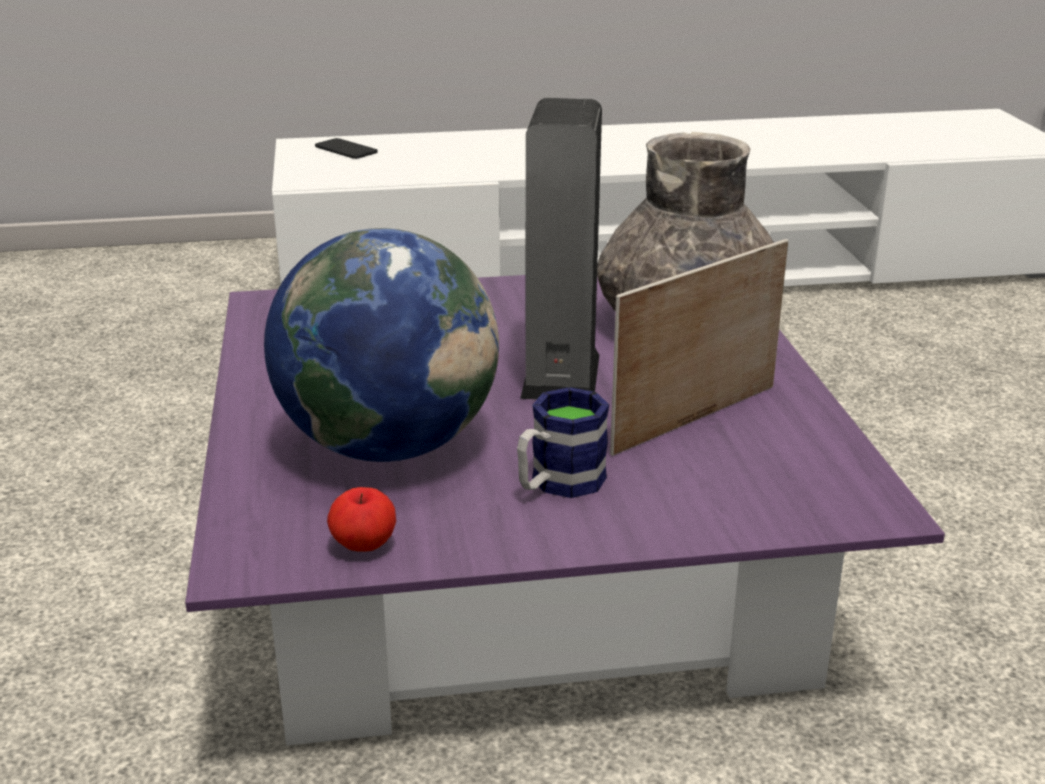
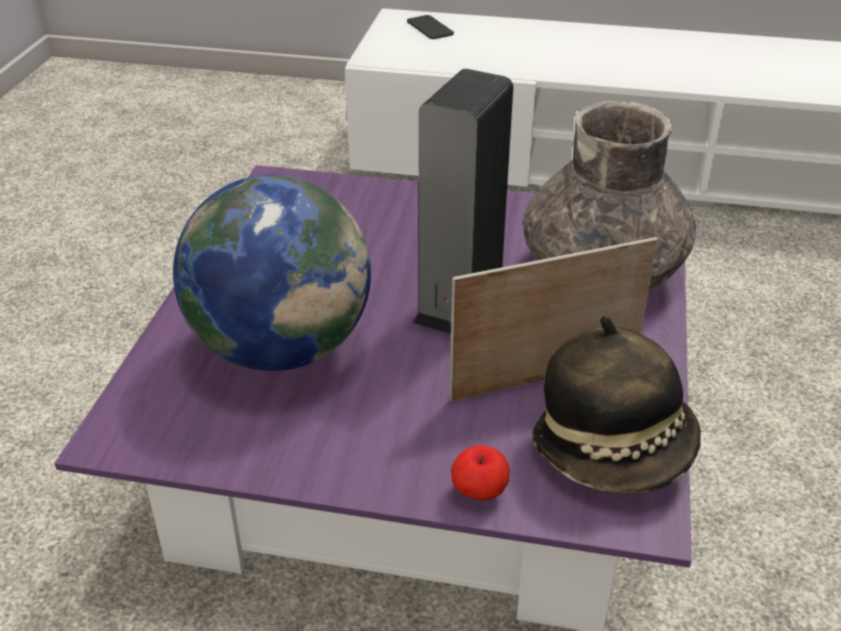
camera: 20 degrees right, 10 degrees up
(363, 546) = (205, 444): apple -> apple (479, 492)
(557, 484) = (388, 420): mug -> none
(807, 462) = (614, 449): none -> hat

